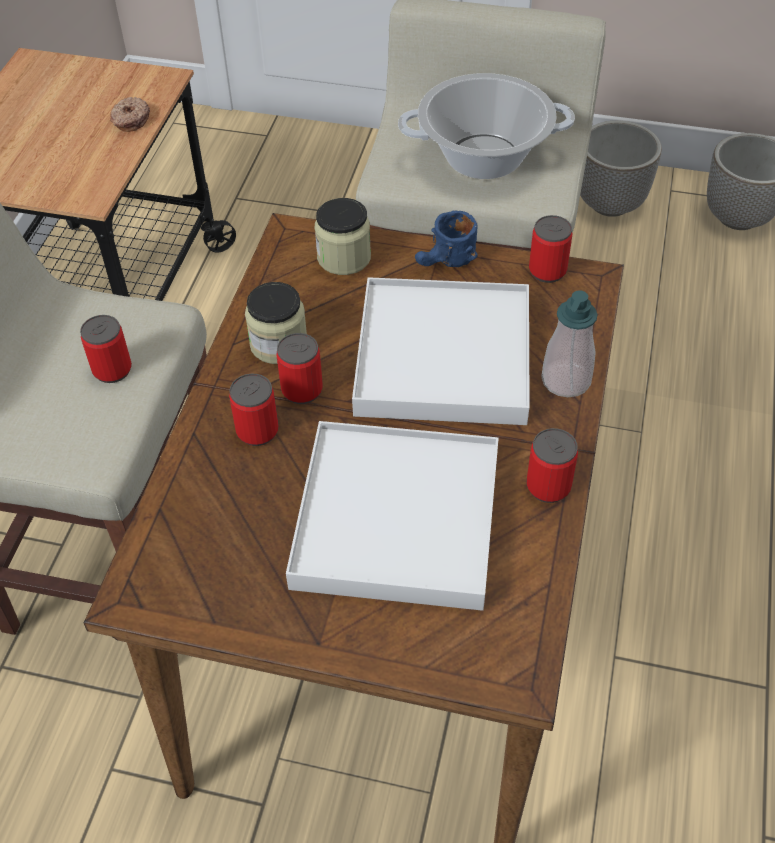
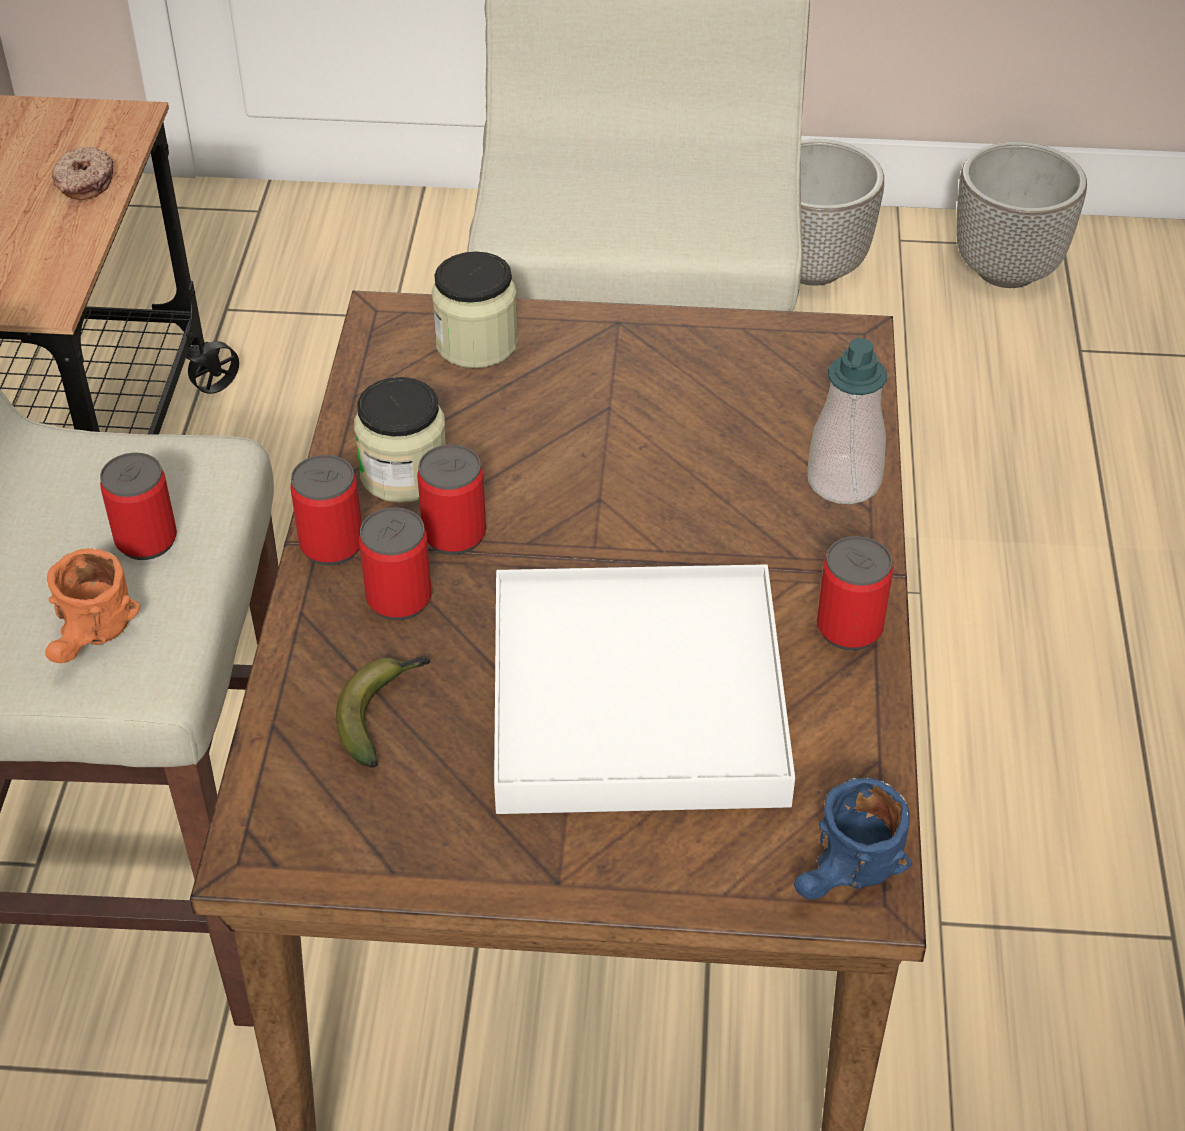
camera: 10 degrees left, 5 degrees down
(65, 435) = (93, 642): none -> orange mug
(230, 509) = (383, 712): none -> banana
(443, 357) = (656, 468): white tray -> none
(446, 263) = (632, 338): blue mug -> blue mug (846, 880)
(484, 158) = (652, 188): cooking pot -> none
(547, 271) = (784, 334): can -> can (332, 545)

